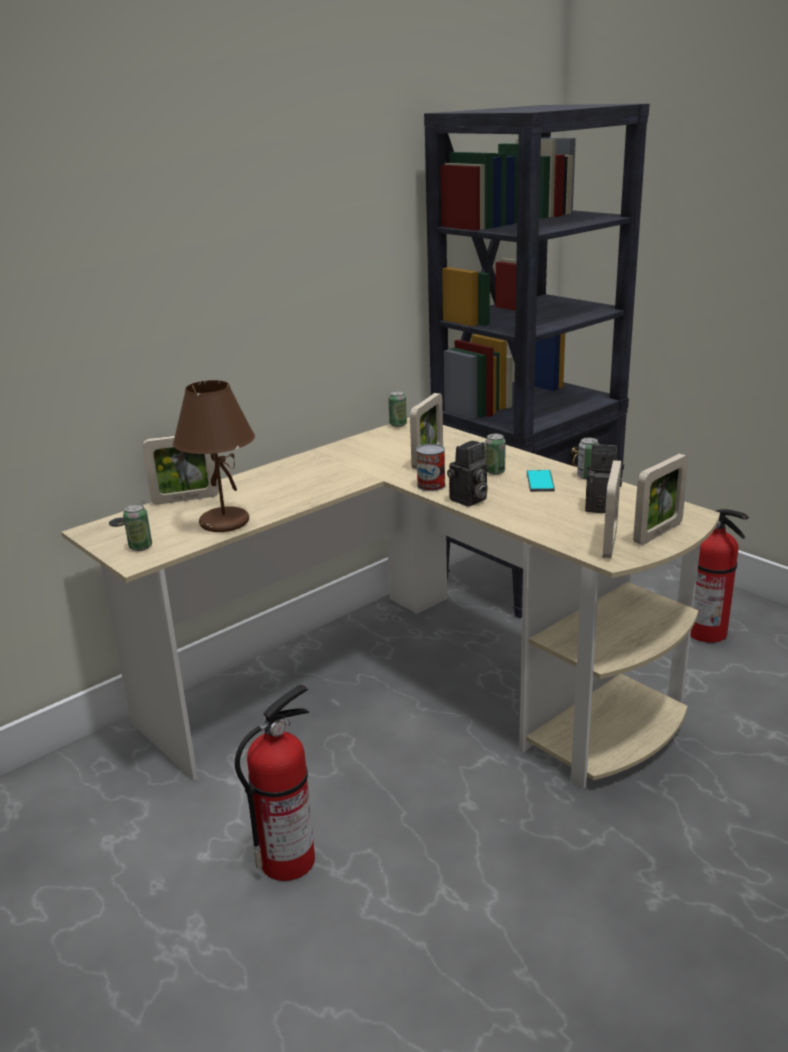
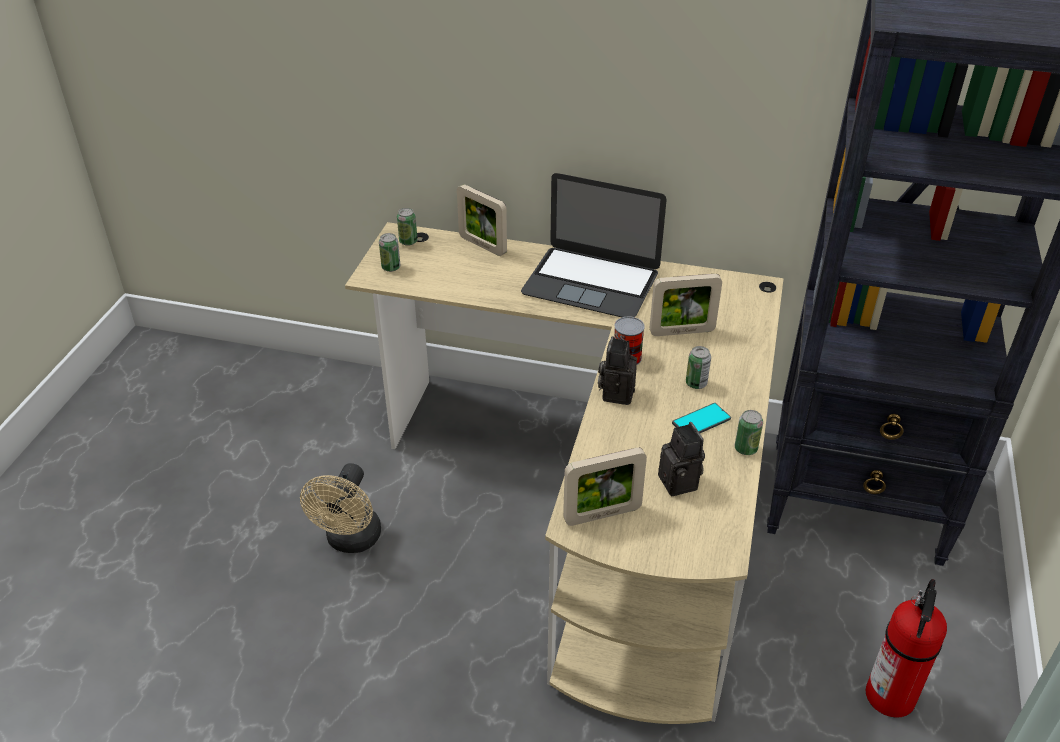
camera: 55 degrees right, 15 degrees up
(223, 523) = (459, 283): brown table lamp -> none
(289, 859) = (351, 541): fire extinguisher -> beige fan
(314, 472) = (591, 282): none -> laptop
(398, 424) = (744, 279): can -> can (408, 241)
(468, 500) = (616, 392): camera -> camera turned 90 degrees clockwise
(658, 533) = (653, 541): picture frame -> none

